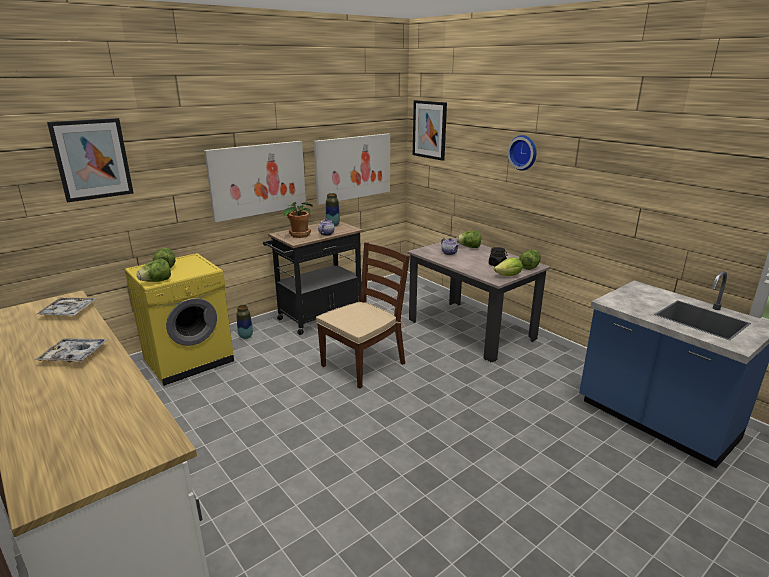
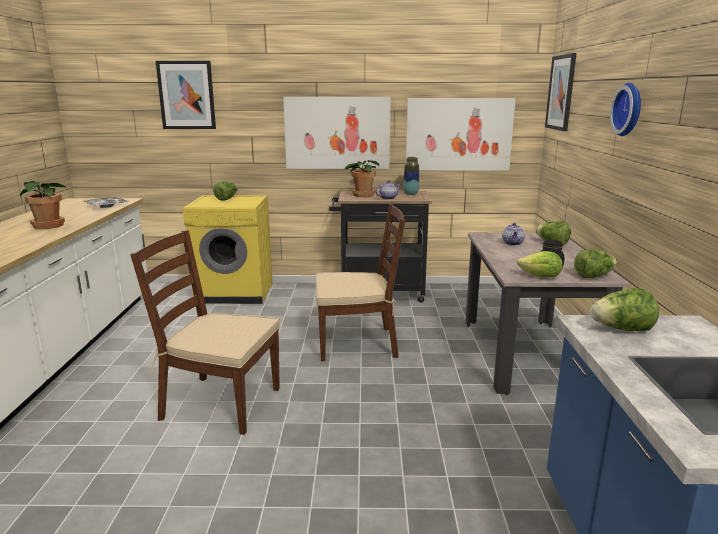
camera: 40 degrees right, 5 degrees down
(74, 355) = (49, 226): tray -> potted plant
(156, 281) = (199, 205): lettuce -> lettuce (621, 329)
(246, 336) = (298, 290): vase -> none
(340, 455) = (220, 403): none -> brown chair

